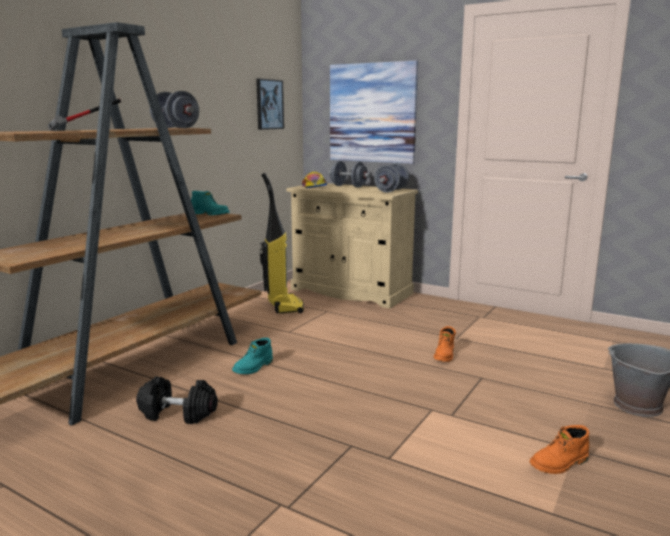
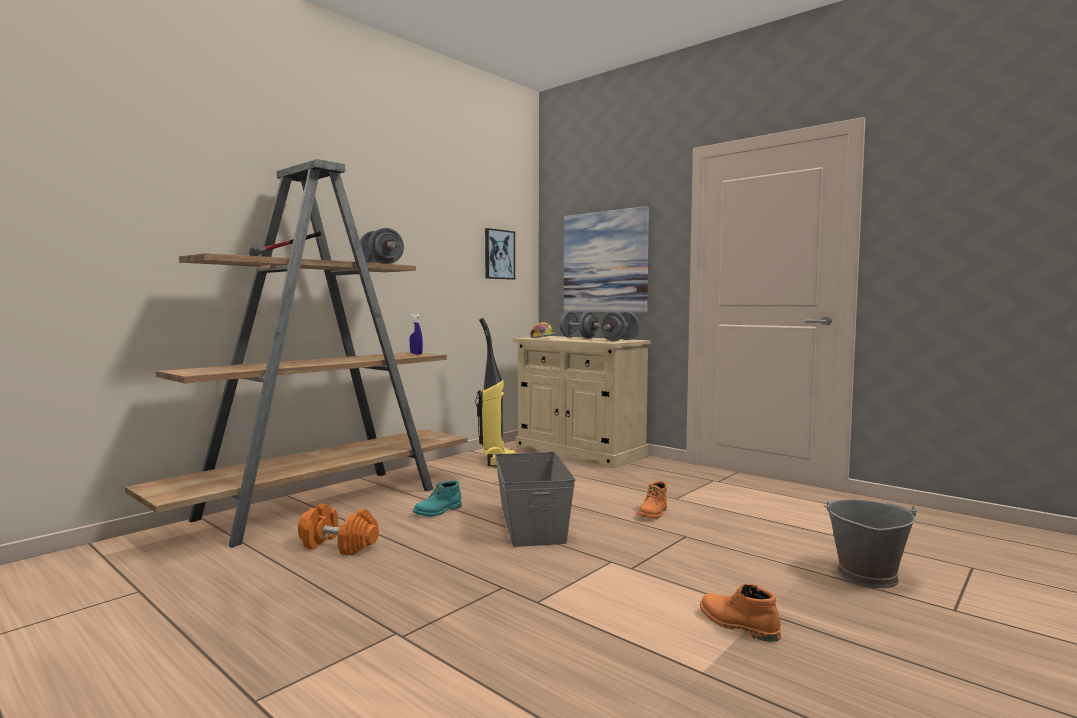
camera: 10 degrees right, 10 degrees down
(177, 414) = (338, 546): black dumbbell -> orange dumbbell
(210, 214) = (416, 354): turquoise boot -> blue spray bottle
(345, 376) = (531, 524): none -> grey storage box
(560, 464) = (737, 625): orange boot -> orange boot turned 60 degrees clockwise

